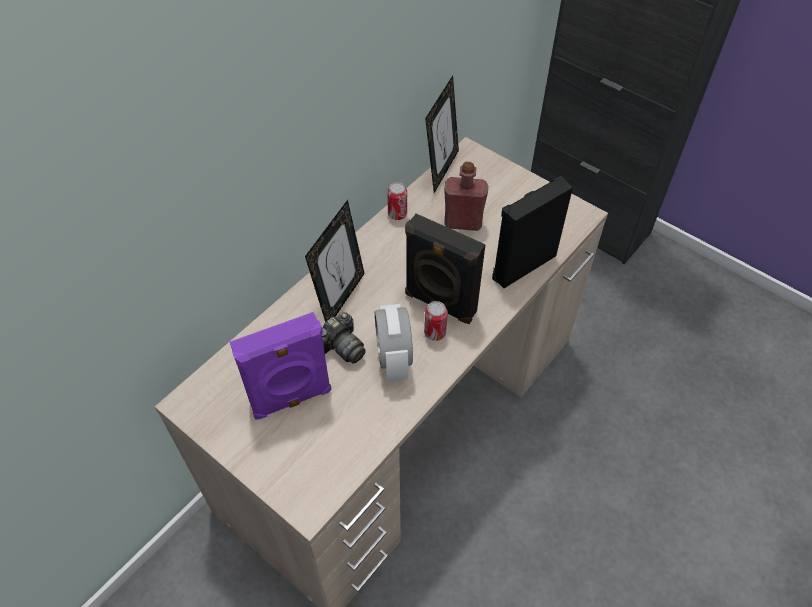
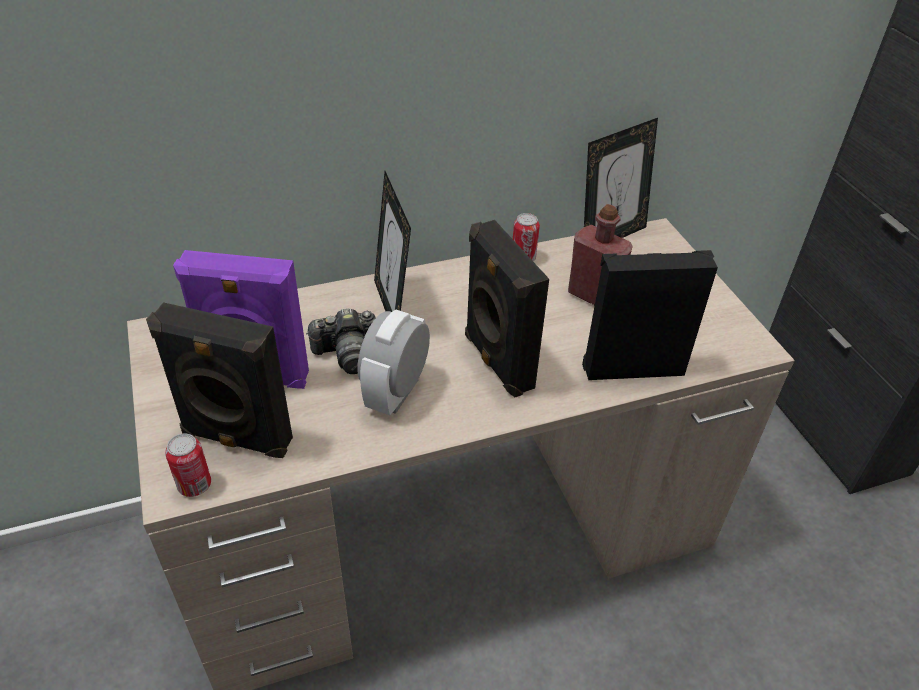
camera: 30 degrees right, 10 degrees down
(317, 450) = (235, 439): none -> black speaker
(340, 298) = (392, 308): picture frame -> picture frame turned 105 degrees clockwise
(435, 333) = (466, 388): can -> can (194, 485)

